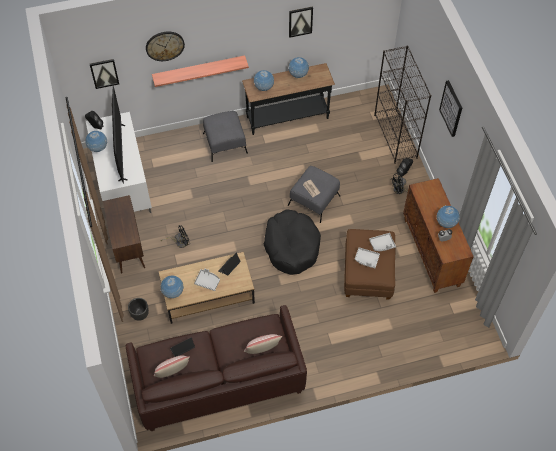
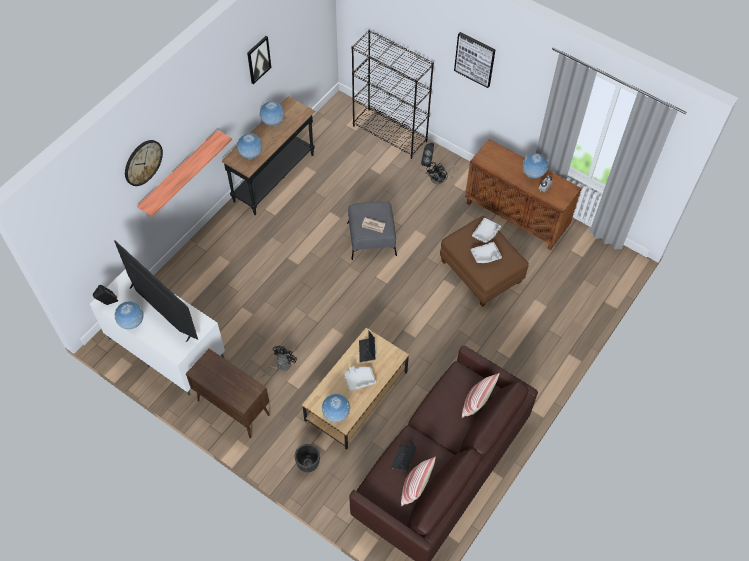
camera: 40 degrees left, 0 degrees up
(104, 73) = (90, 233): picture -> none
(225, 143) = (235, 240): grey ottoman -> none
(291, 246) = (391, 295): black dog bed -> none

